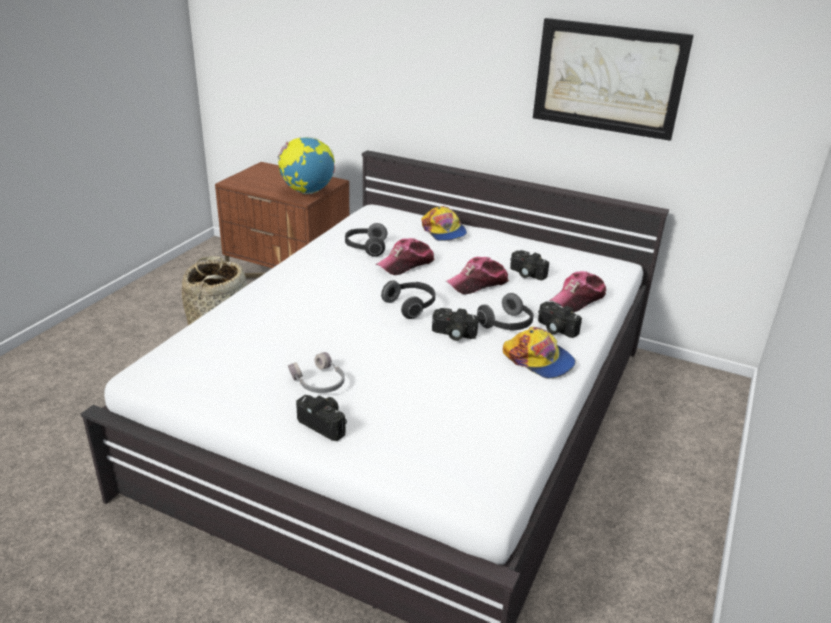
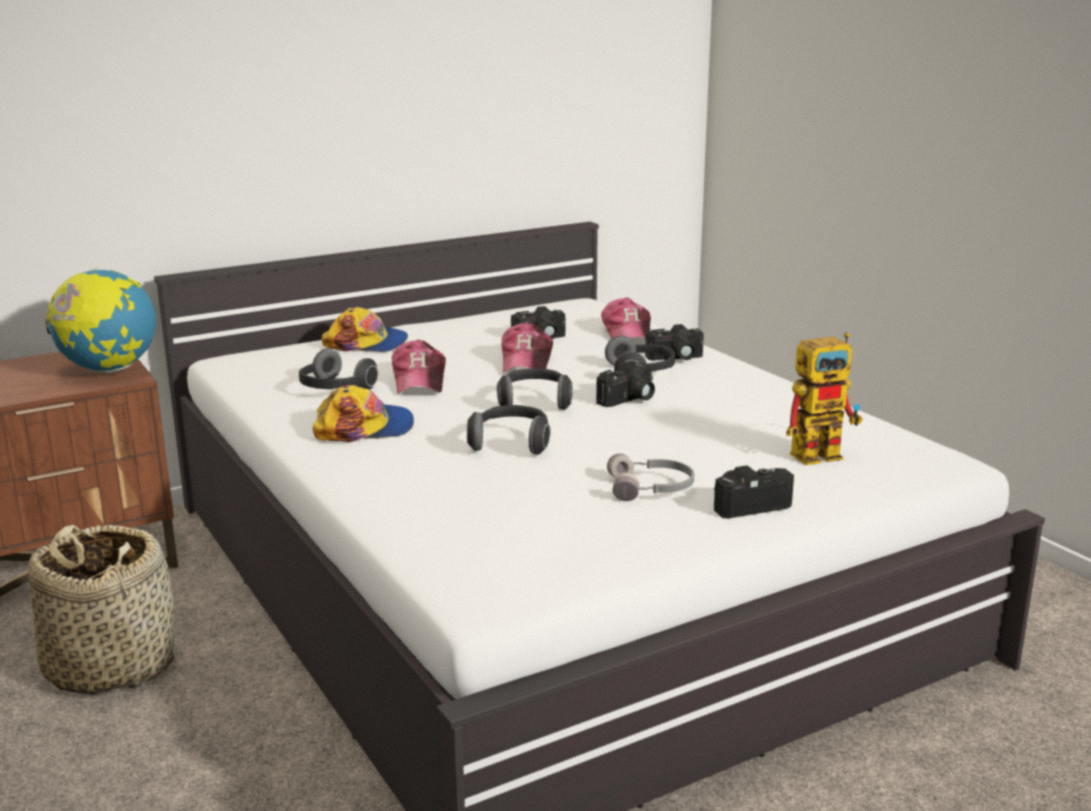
camera: 55 degrees left, 10 degrees down
(339, 319) = (511, 443): none -> headphones
(440, 433) = (823, 453): none -> toy robot
(539, 360) = (728, 379): cap -> cap (364, 428)
(608, 78) = (493, 77): picture -> none

